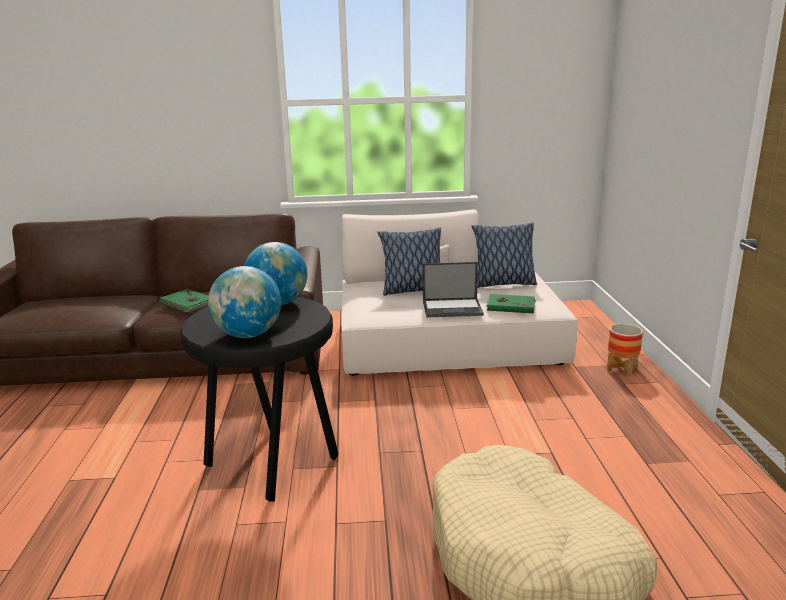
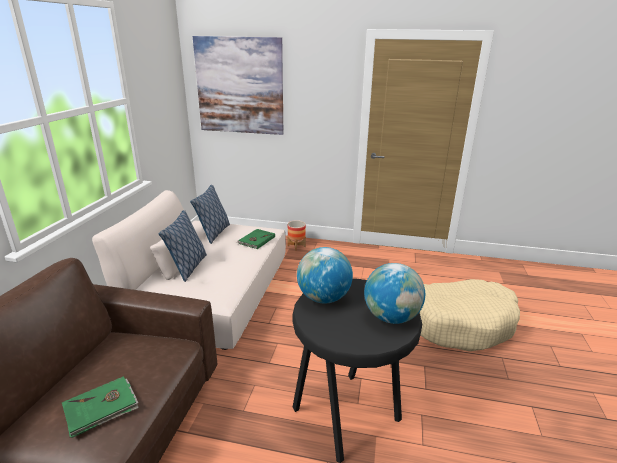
camera: 75 degrees left, 5 degrees up
(453, 308) = (242, 259): laptop -> none
(643, 94) = (239, 86): none -> picture

